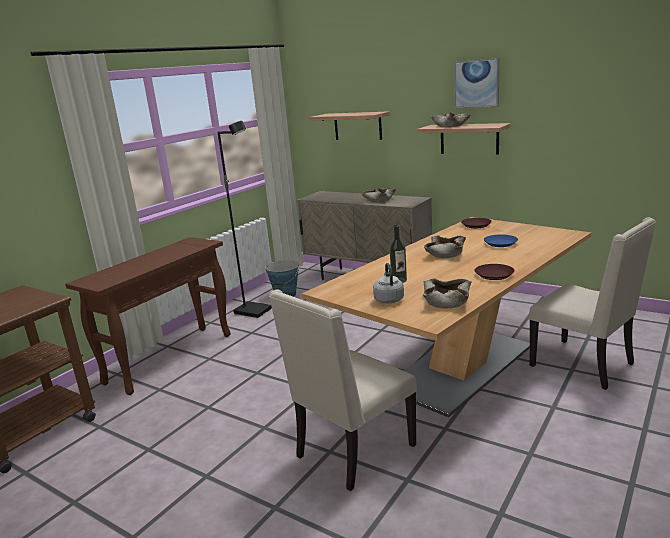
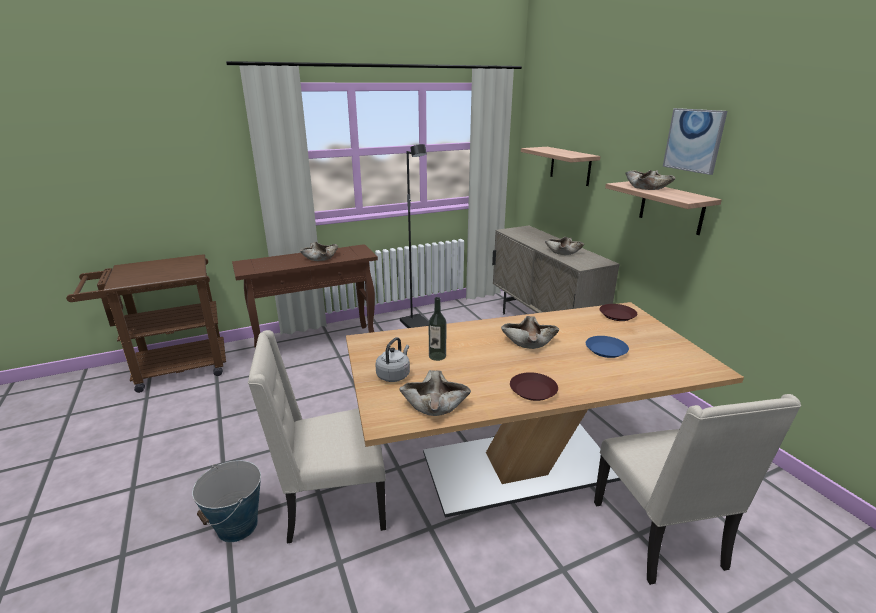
camera: 30 degrees right, 5 degrees up
(164, 256) = (320, 257): none -> beige bowl
(285, 295) = (457, 318): bucket -> bucket (237, 526)

